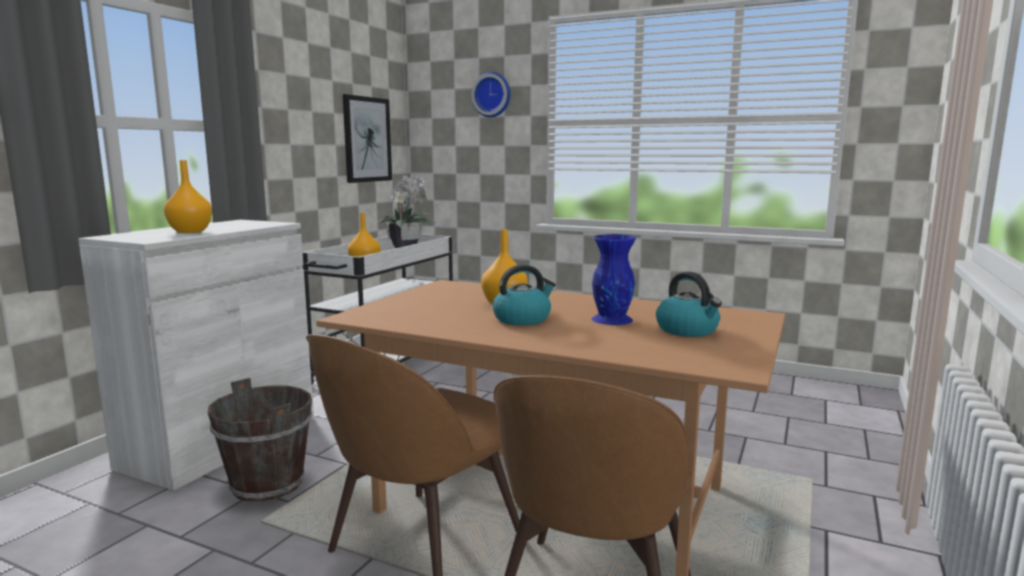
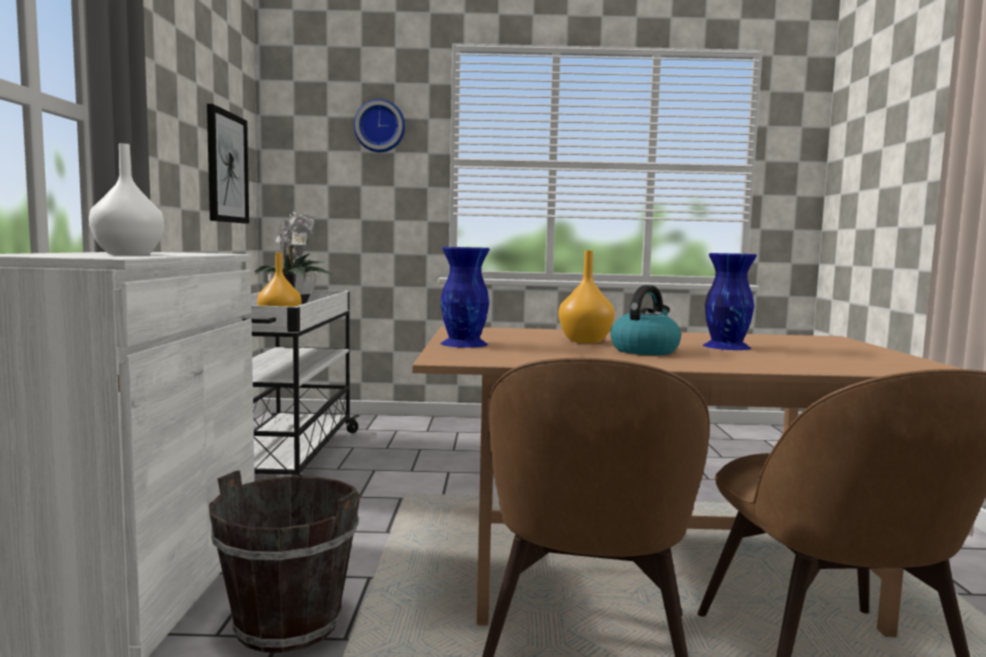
camera: 25 degrees left, 5 degrees down
(190, 231) = (127, 254): orange vase -> white vase
(403, 301) = (465, 343): none -> blue vase
(688, 330) = (816, 350): kettle -> none

